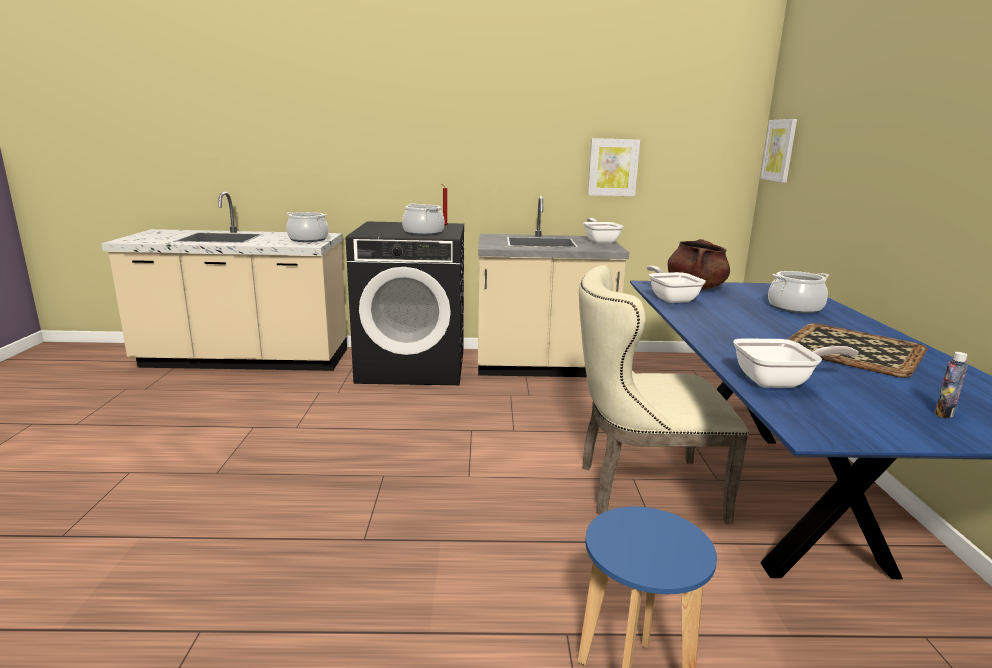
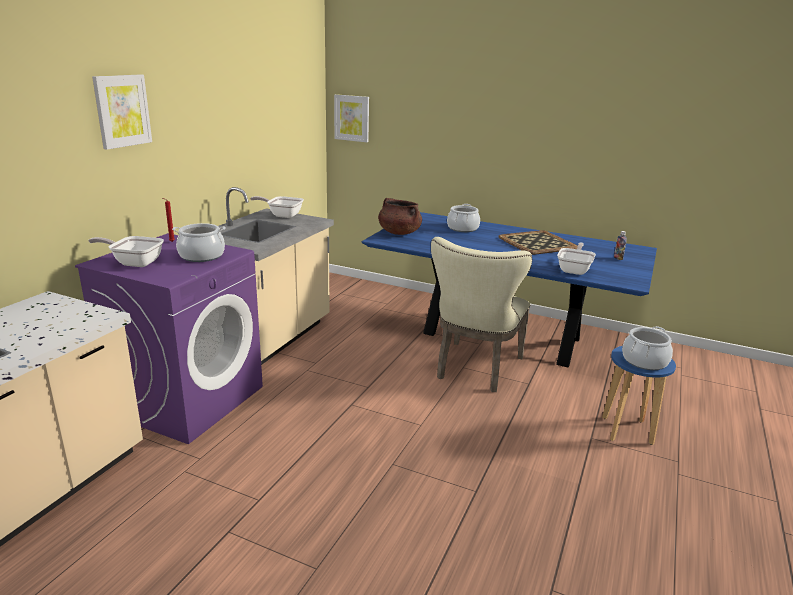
camera: 65 degrees left, 5 degrees up
(308, 239) = (63, 313): cooking pot -> cooking pot (644, 361)
(413, 366) = (187, 399): black washing machine -> purple washing machine
(613, 167) = (257, 147): picture -> picture (122, 111)
(671, 298) = (418, 245): frying pan -> frying pan (134, 262)

